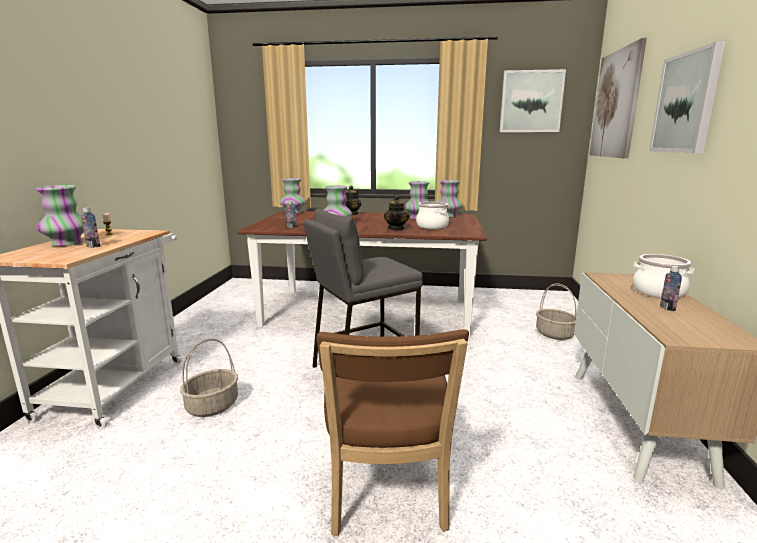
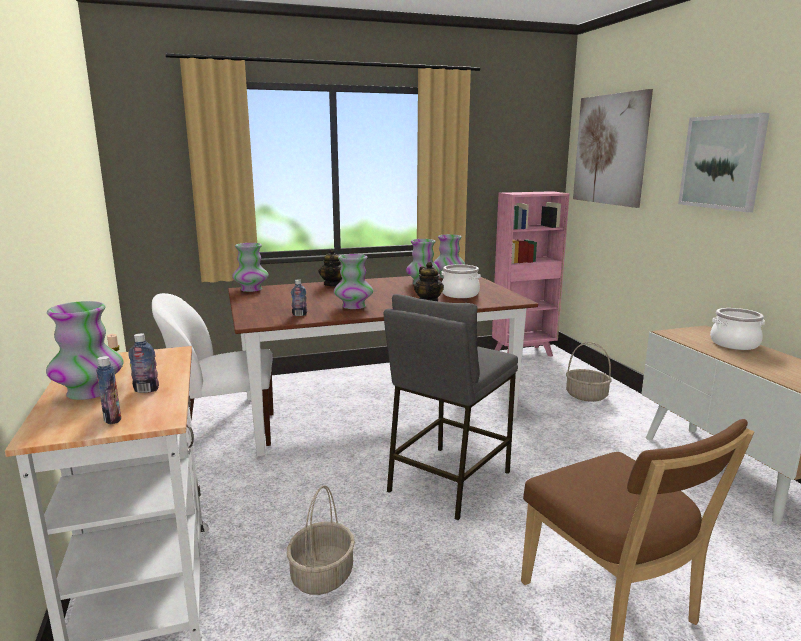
camera: 25 degrees left, 0 degrees up
(254, 310) = (224, 433): none -> white chair
(531, 101) = (511, 141): picture -> none
(533, 294) = (524, 354): none -> pink bookcase
(667, 308) = (763, 360): bottle -> bottle (112, 419)

